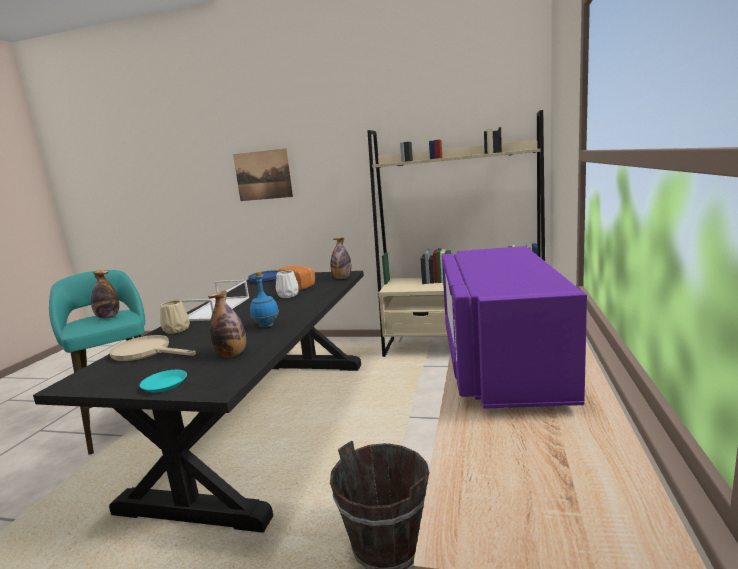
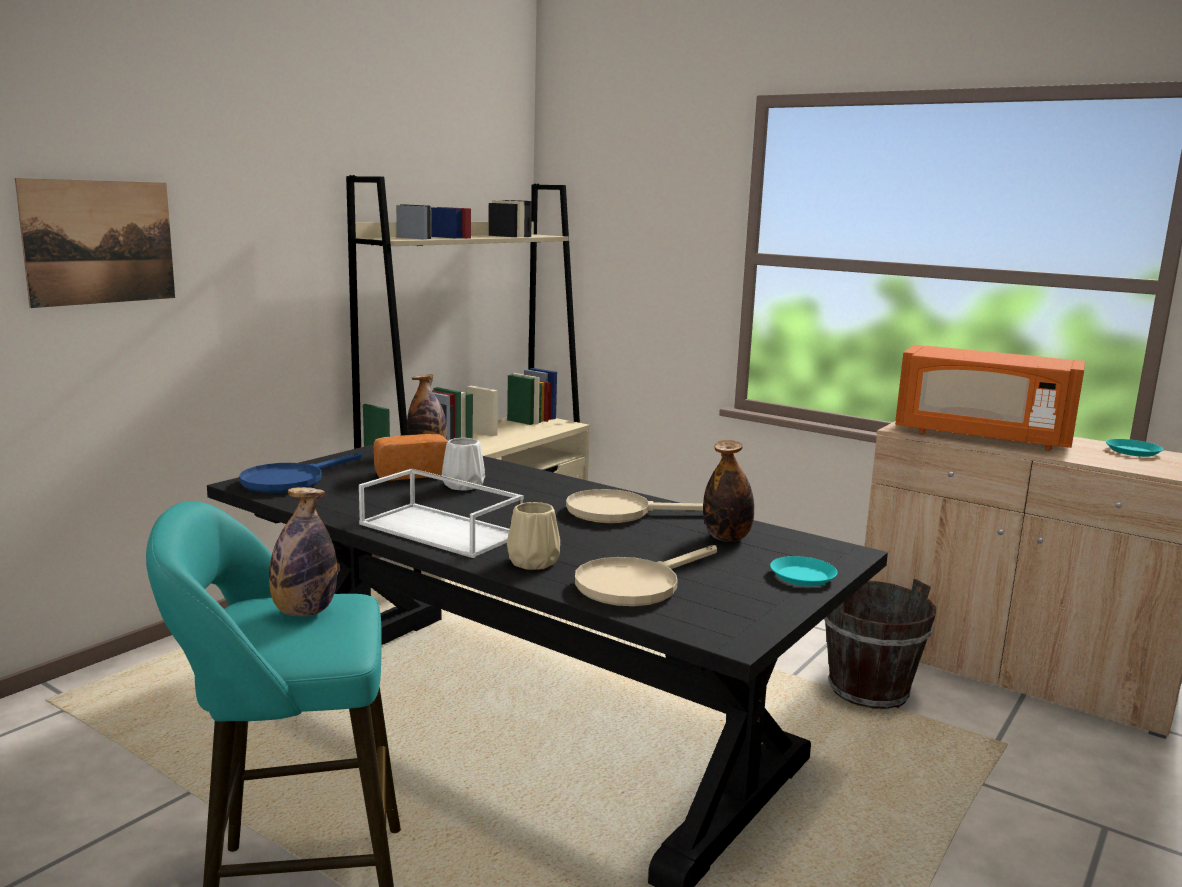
camera: 70 degrees left, 0 degrees up
(266, 326) = (620, 512): blue bottle -> beige frying pan
(501, 364) = (982, 437): purple microwave -> orange microwave
(591, 467) = (1133, 451): none -> turquoise plate

